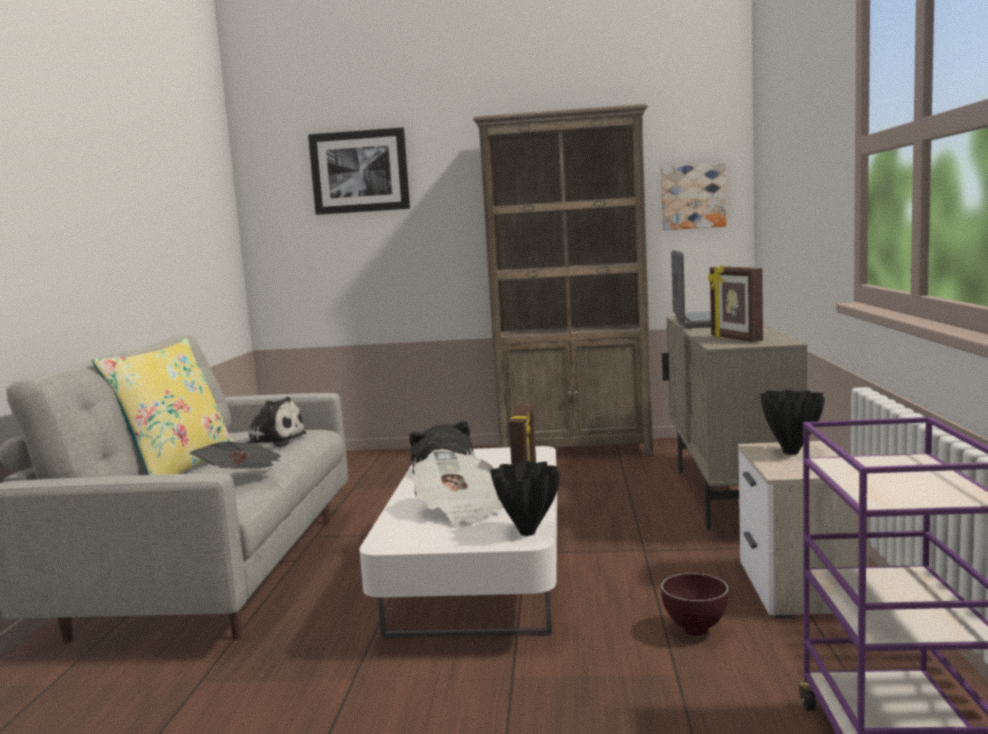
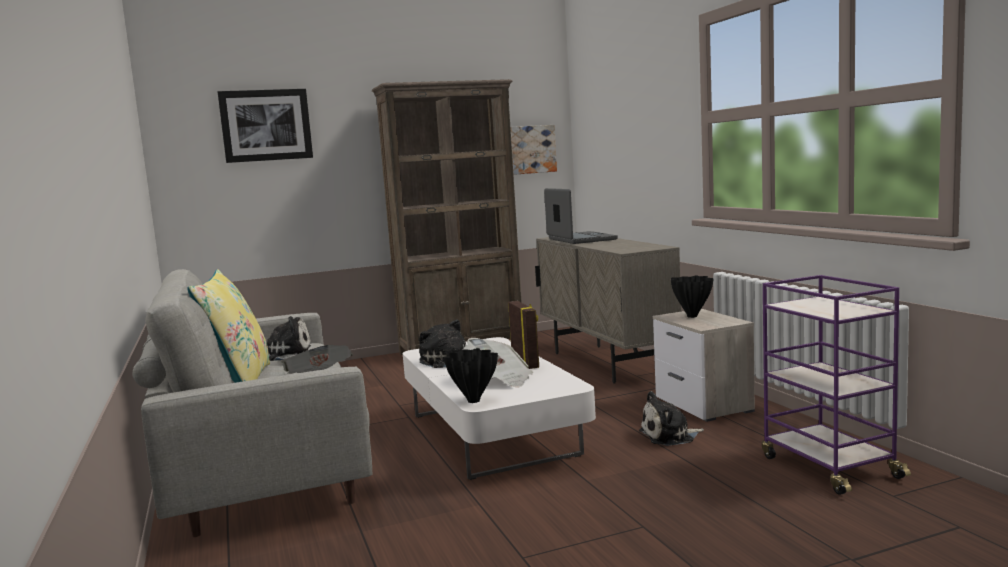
camera: 25 degrees left, 0 degrees up
(528, 532) = (568, 383): black vase -> black vase (474, 400)
(696, 632) = (670, 436): brown bowl -> plush toy
(735, 339) = (625, 247): picture frame -> none

